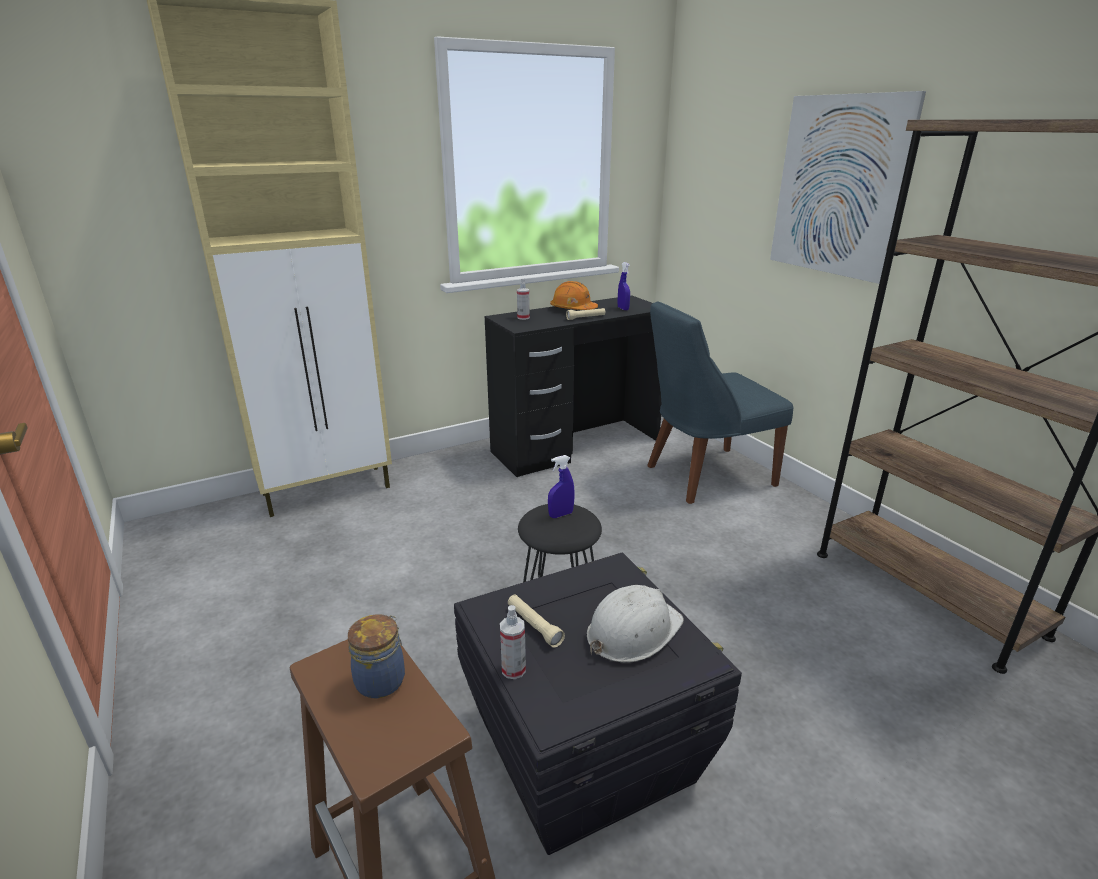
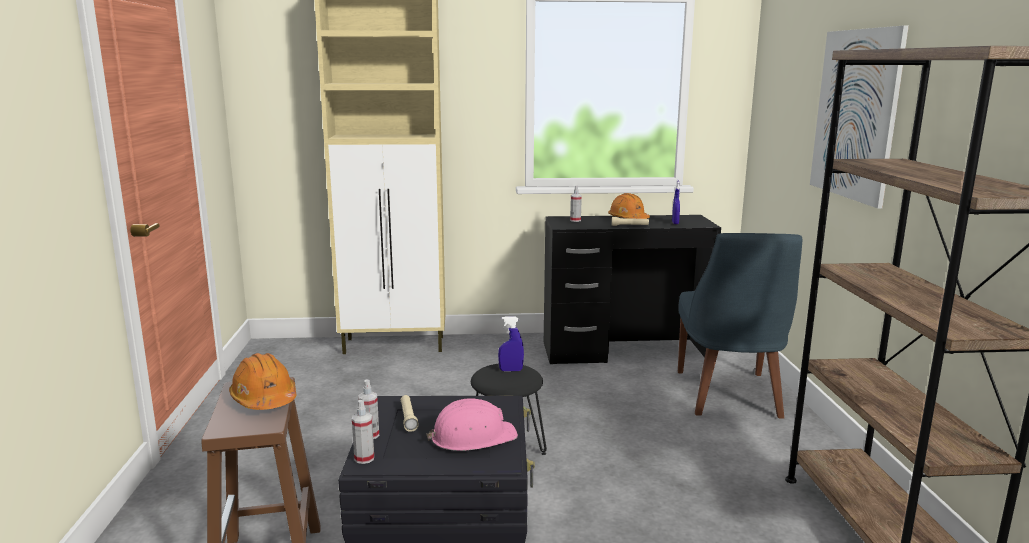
camera: 25 degrees right, 10 degrees down
(382, 680) = (264, 399): jar -> orange hard hat
(542, 712) = (364, 458): none -> spray bottle
(632, 631) = (472, 436): white hard hat -> pink hard hat
(704, 476) = (729, 396): blue chair -> blue chair turned 90 degrees counterclockwise

